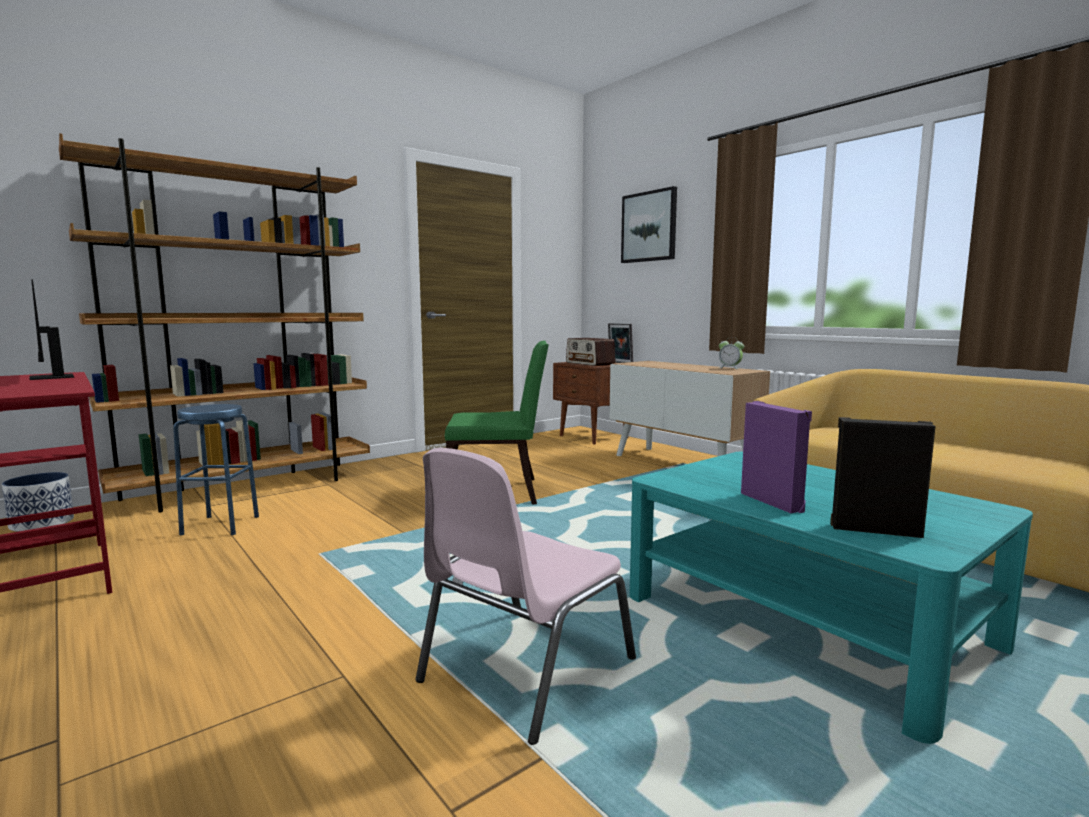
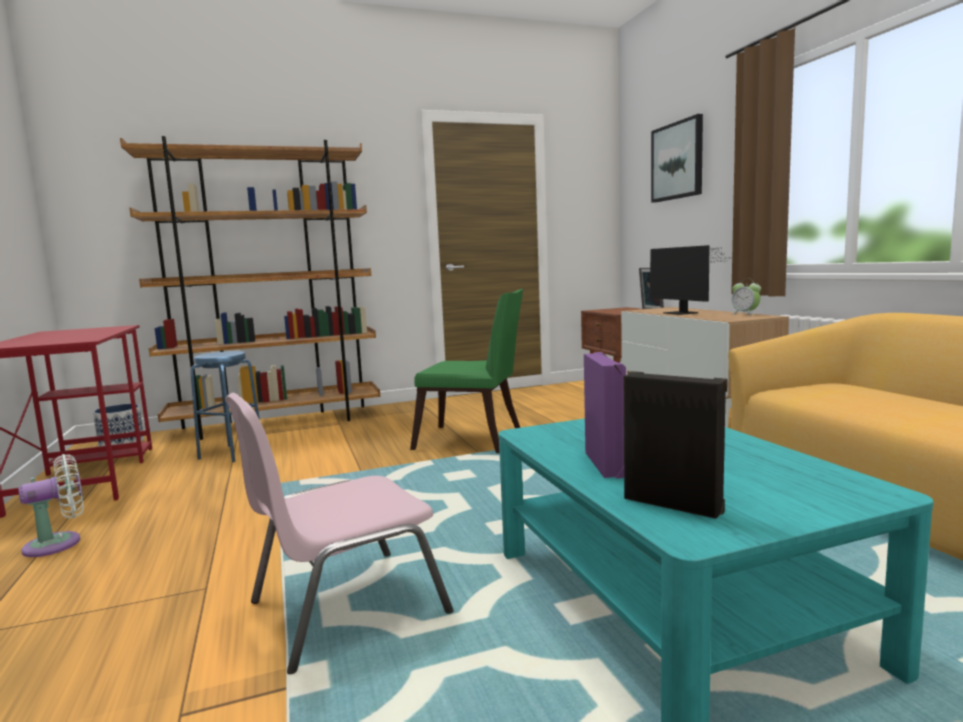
camera: 20 degrees right, 0 degrees up
(49, 378) = (103, 330): monitor -> monitor (682, 313)
(77, 654) = (59, 543): none -> white fan
(590, 363) = (617, 311): radio -> none

